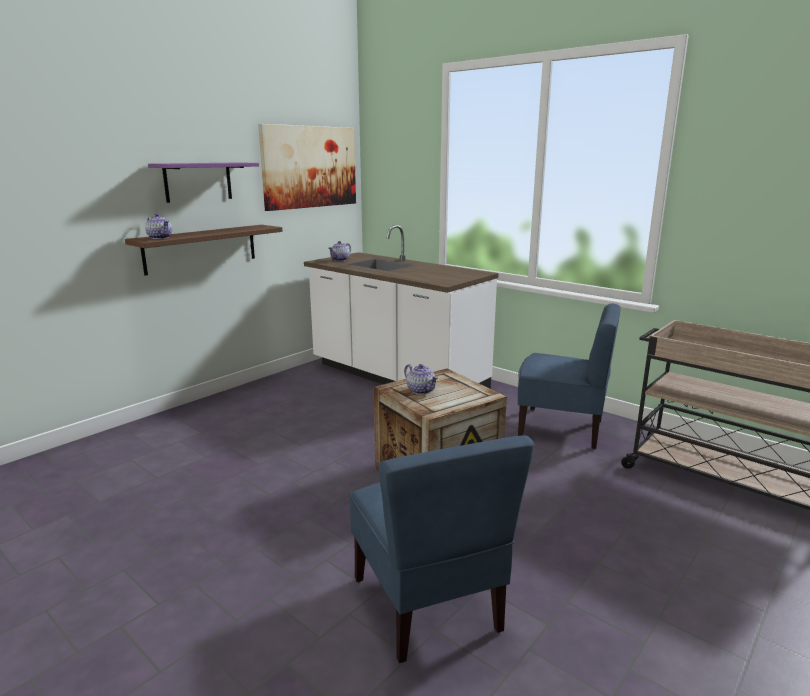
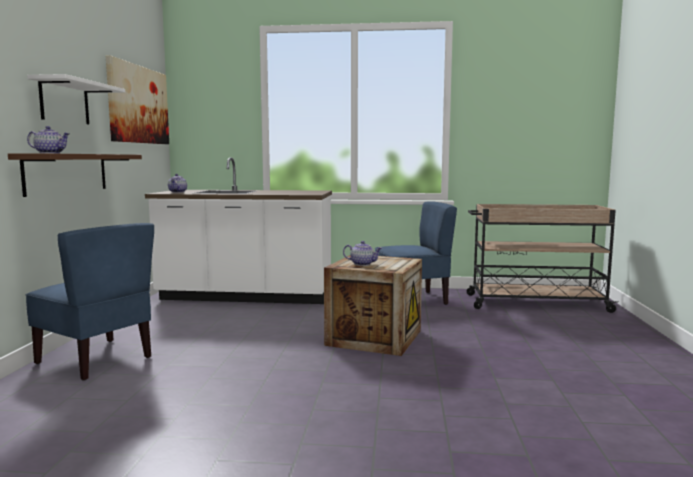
camera: 35 degrees left, 10 degrees down
(198, 181) = (64, 102): purple shelf -> white shelf
(428, 604) = (480, 394): blue chair -> blue chair (96, 360)

